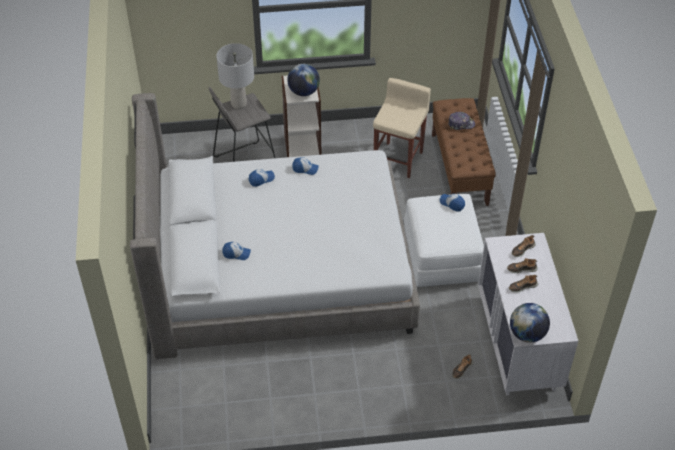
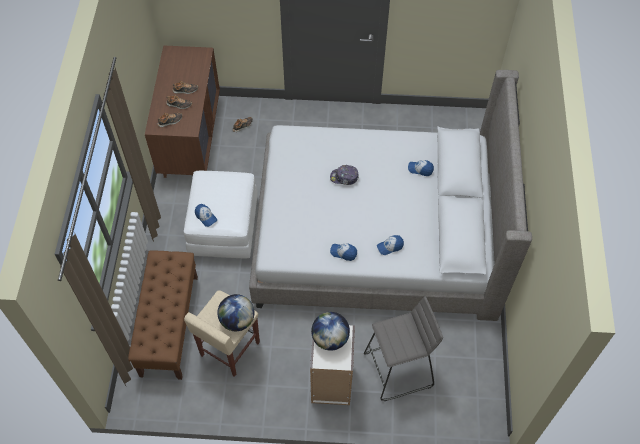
camera: 170 degrees left, 10 degrees up
(239, 104) = (406, 346): grey table lamp -> none
(461, 124) = (158, 317): cap -> cap (344, 177)
(518, 344) = (190, 138): white dresser -> brown dresser
(527, 334) = (199, 54): globe -> globe (237, 320)

